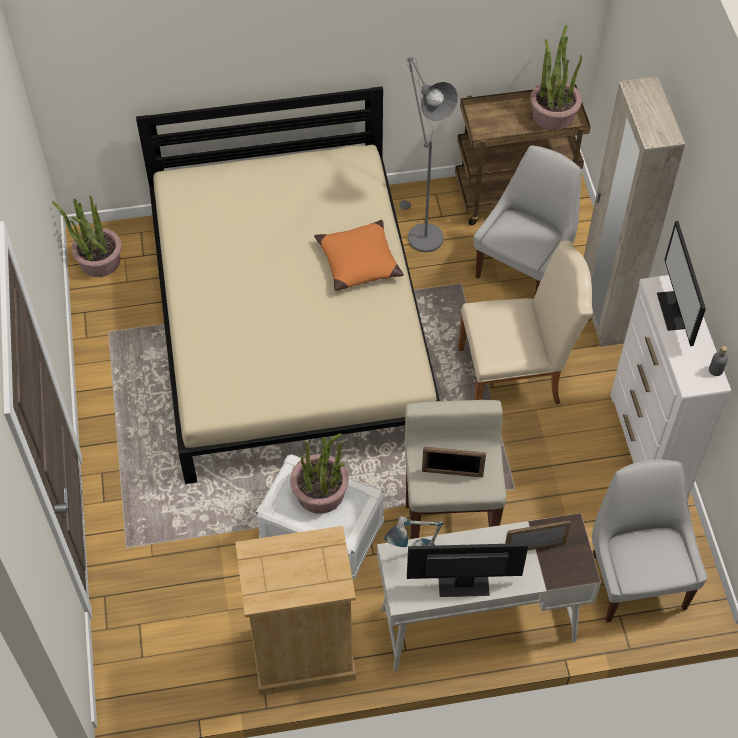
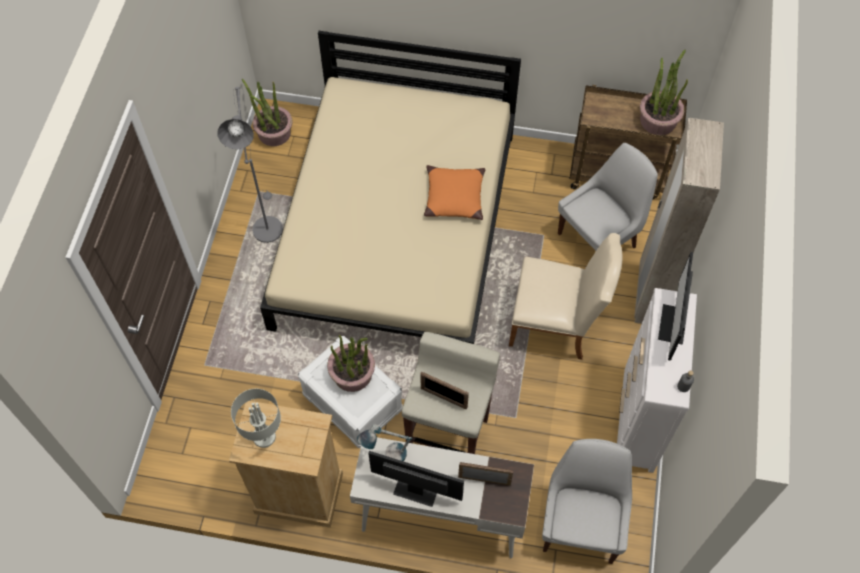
camera: 20 degrees right, 5 degrees up
(274, 575) = (263, 436): none -> grey table lamp
(420, 233) = (529, 183): grey floor lamp -> grey floor lamp (266, 224)

